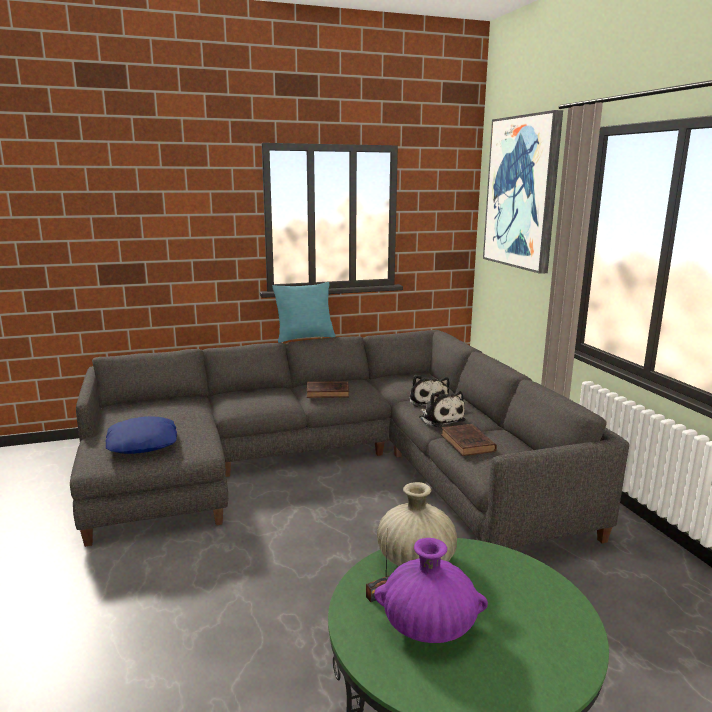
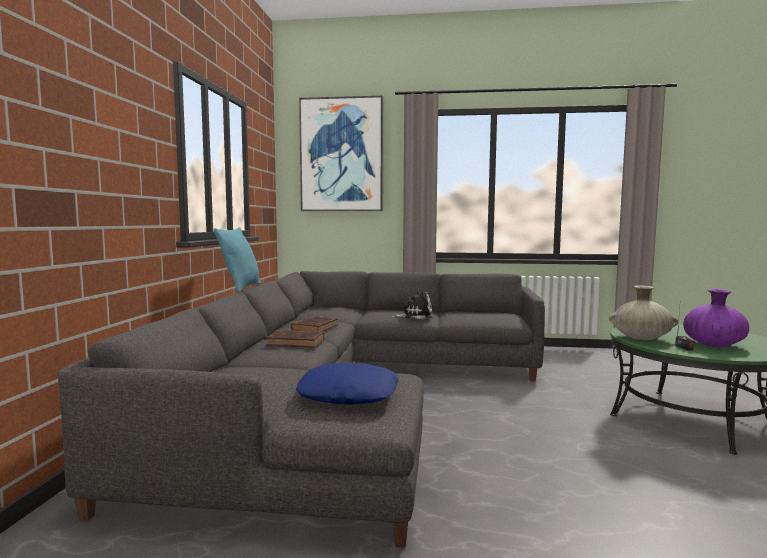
camera: 65 degrees left, 10 degrees down
(428, 401) = (375, 313): plush toy -> none
(468, 444) = (468, 316): brown book -> brown book (297, 342)

